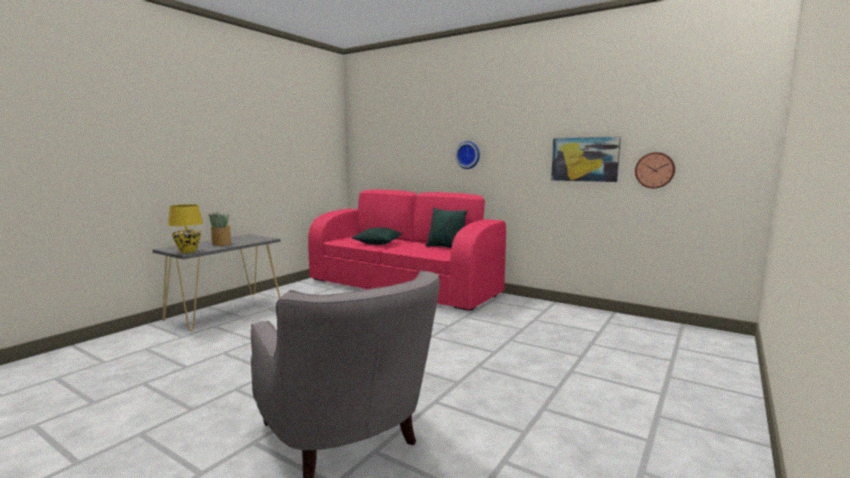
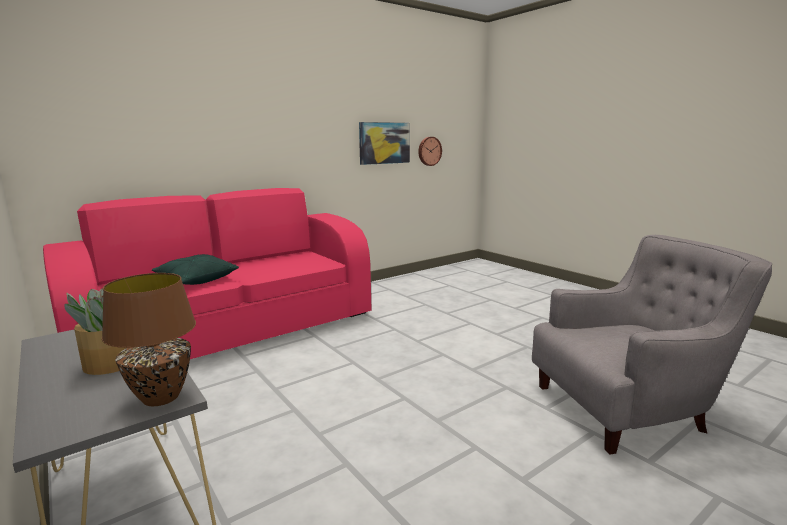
camera: 70 degrees left, 5 degrees up
(188, 252) = (161, 398): yellow table lamp -> brown table lamp
(445, 247) = (285, 258): green pillow -> none
(468, 155) = (267, 139): wall clock -> none

